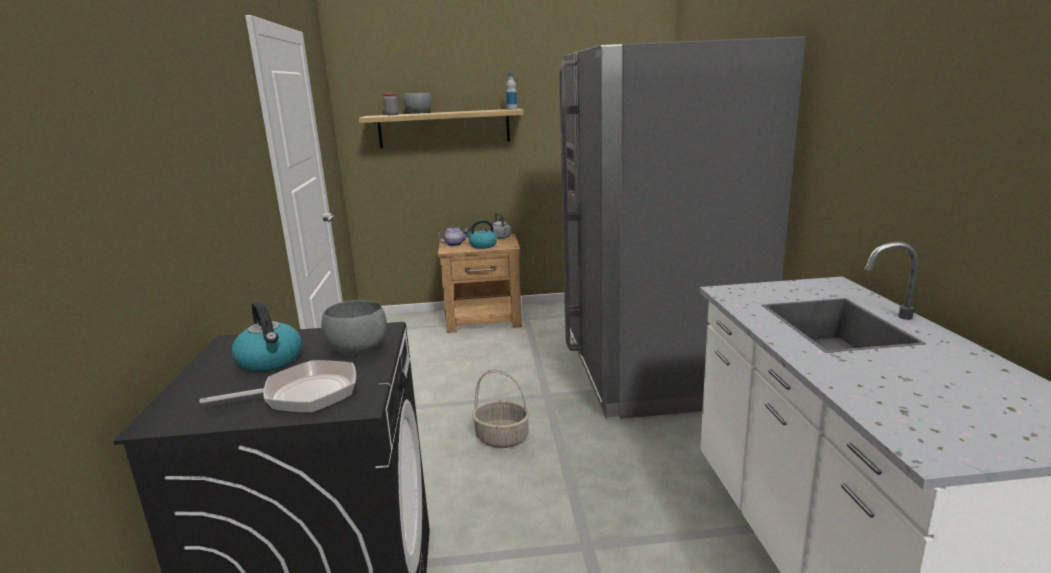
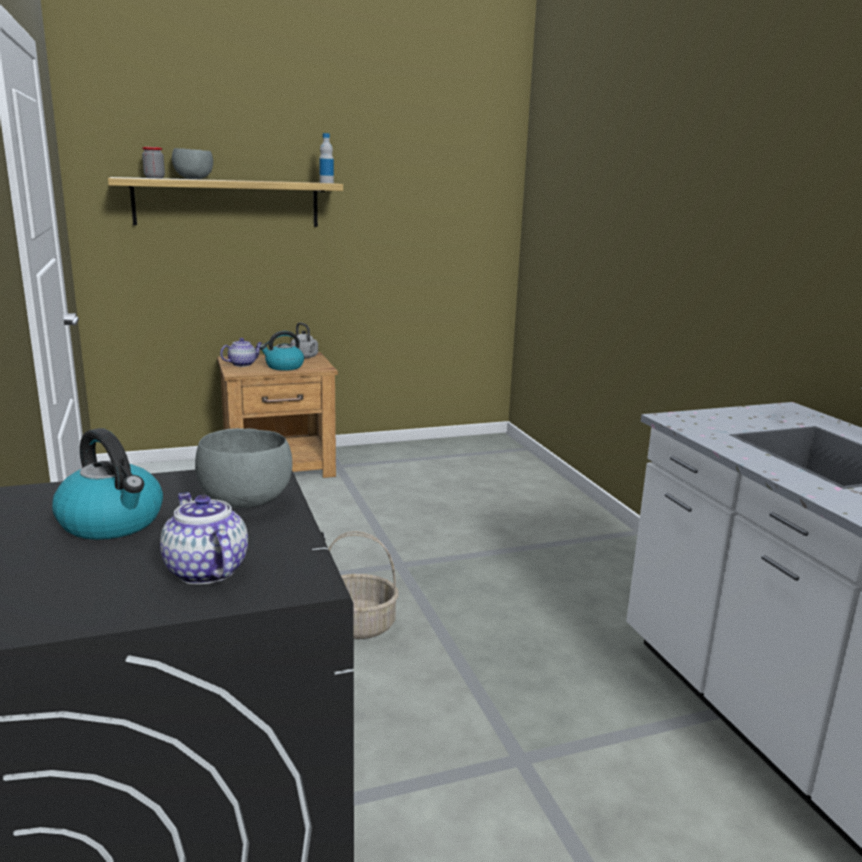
camera: 15 degrees left, 0 degrees up
(304, 394) = (204, 570): frying pan -> teapot
(657, 370) = (528, 526): grey fridge -> none

